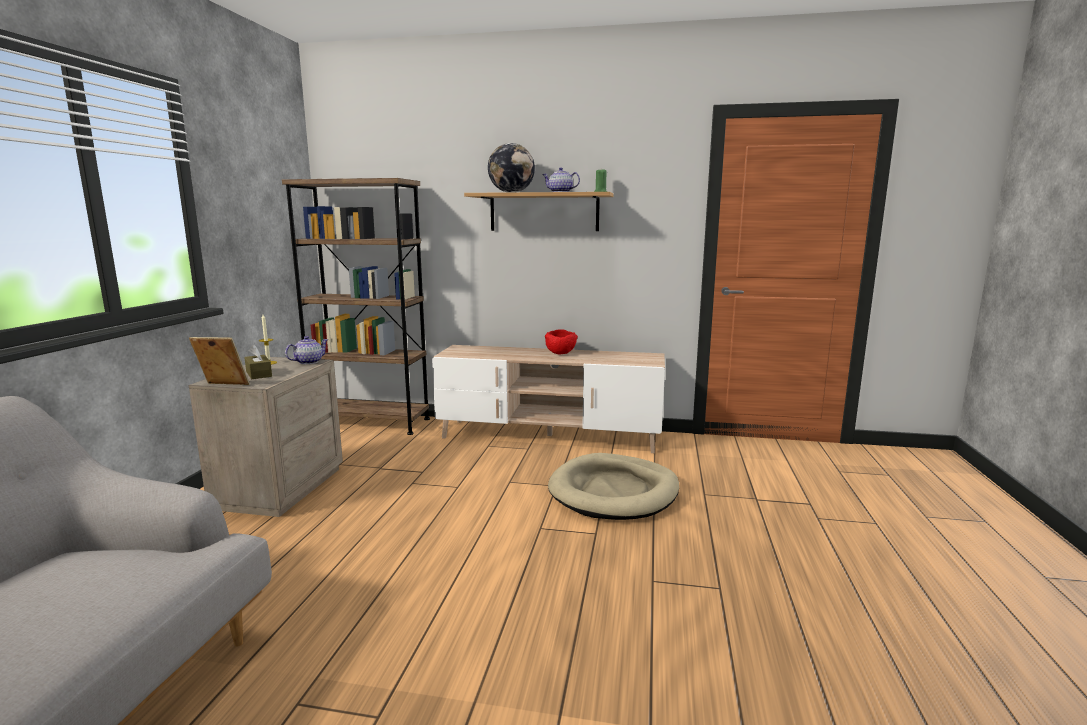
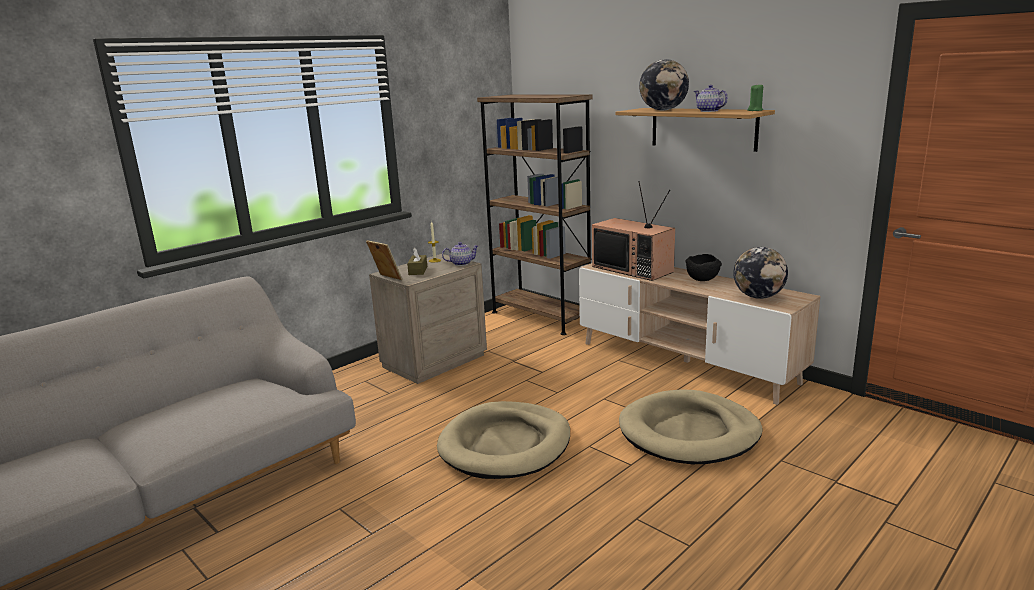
camera: 35 degrees right, 5 degrees up
(453, 552) = (505, 445): none -> beige dog bed
(488, 352) = (634, 269): none -> television
(561, 353) = (703, 280): red bowl -> black bowl
(623, 359) = (758, 297): none -> globe

